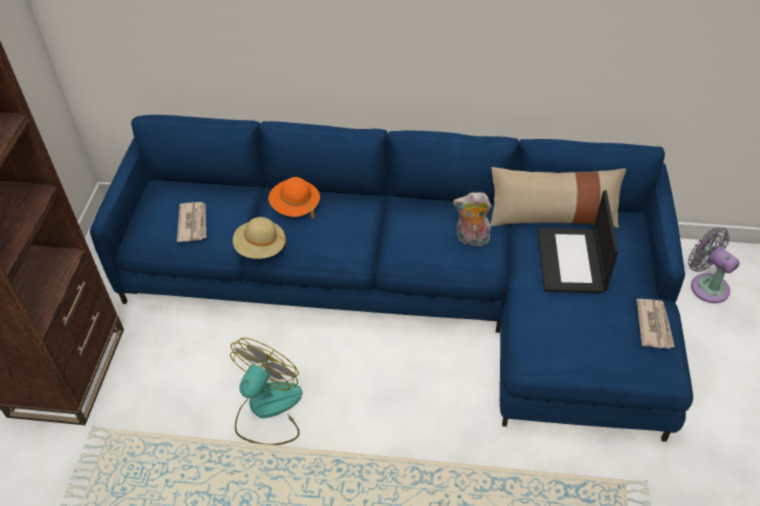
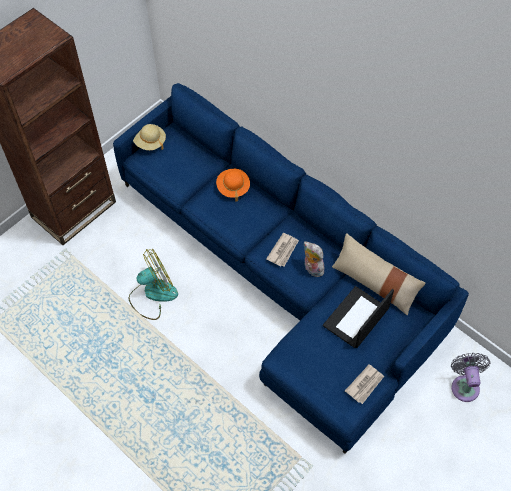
camera: 35 degrees right, 10 degrees up
(193, 223) = (172, 166): newspaper -> newspaper (283, 250)
(260, 248) = (195, 203): beige hat -> beige hat (150, 142)

